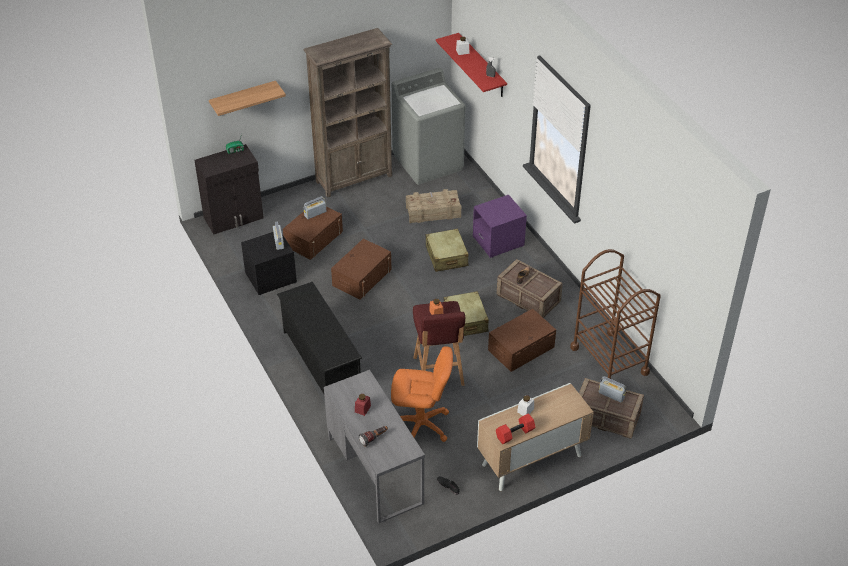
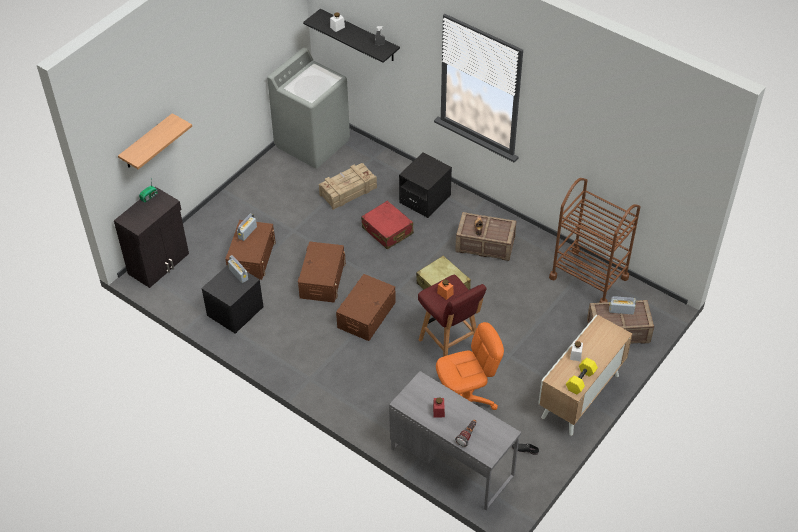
camera: 25 degrees left, 5 degrees up
(321, 361) = (336, 376): black shoe rack -> none
(354, 179) = (252, 183): brown bookcase -> none
(446, 256) = (387, 231): beige suitcase -> red suitcase
(482, 66) = (359, 36): red shelf -> black shelf
(498, 241) = (425, 199): purple nightstand -> black nightstand
(515, 434) = (581, 381): red dumbbell -> yellow dumbbell
(521, 348) = (508, 295): brown storage box -> brown storage box (366, 315)

